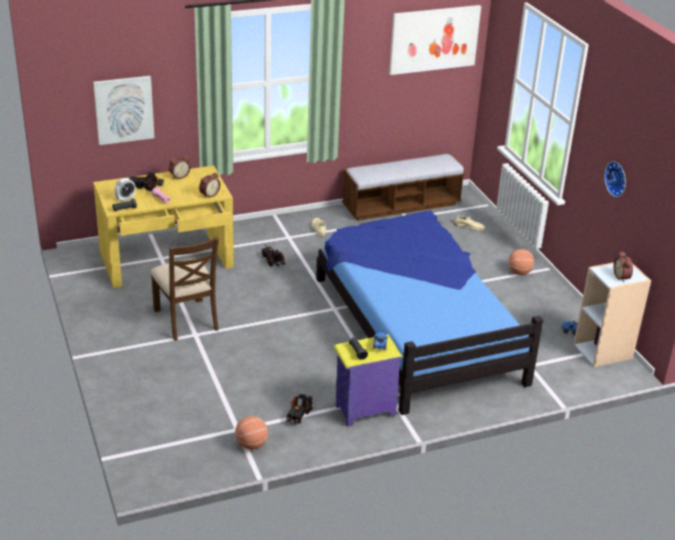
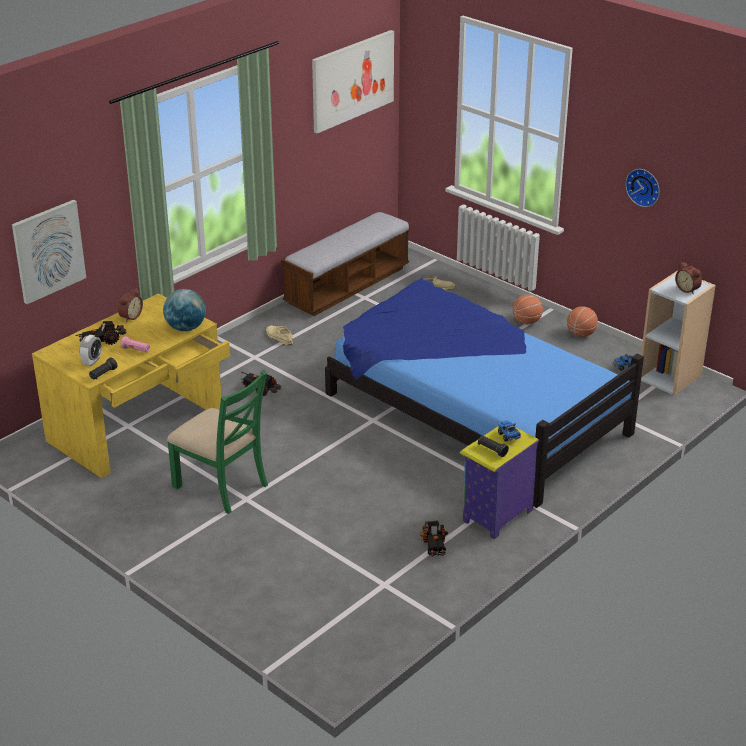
camera: 25 degrees left, 0 degrees up
(187, 319) = (222, 485): brown chair -> green chair
(209, 194) = (186, 328): alarm clock -> globe
(251, 444) = (413, 594): basketball -> basketball (581, 334)

